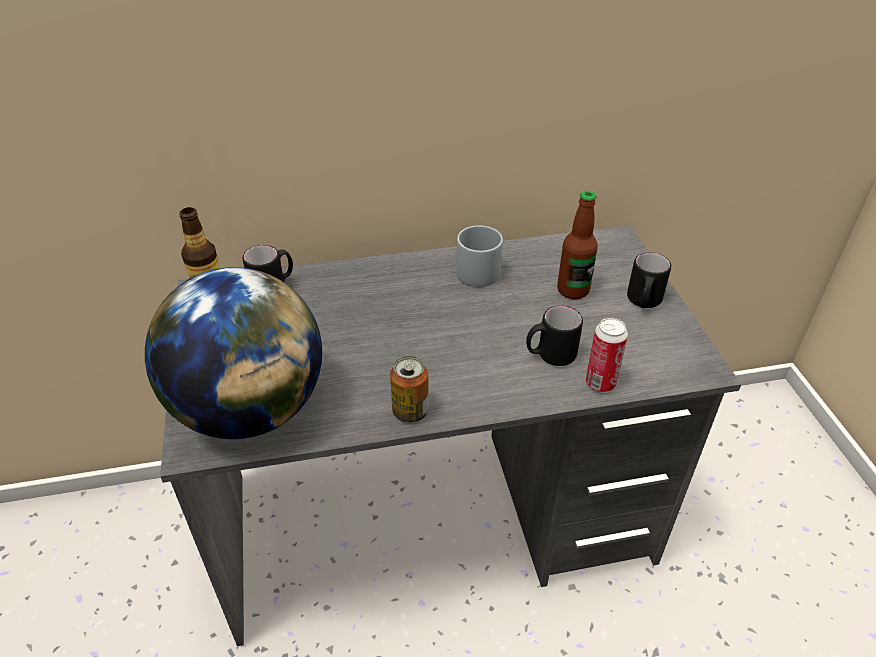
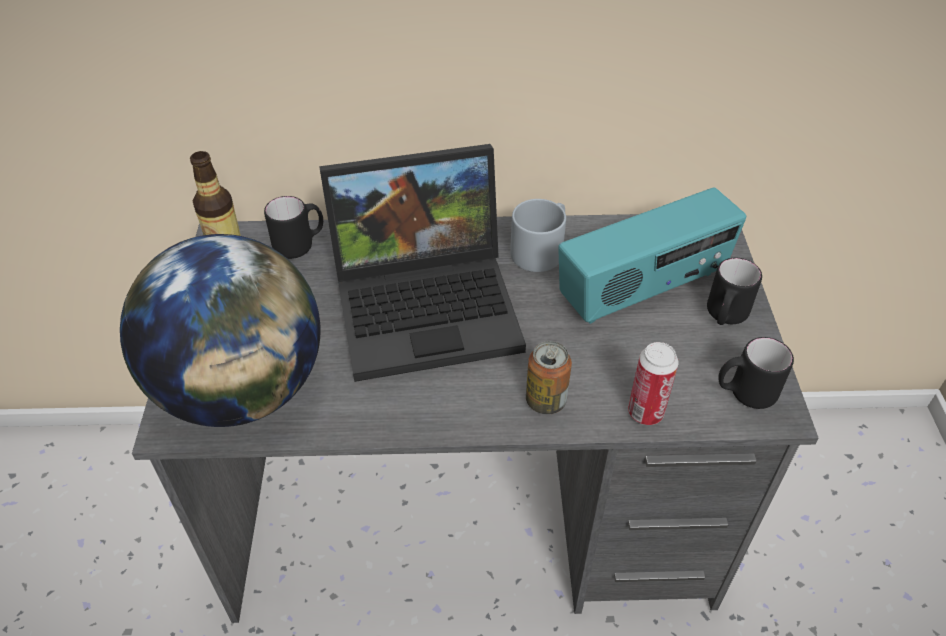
camera: 10 degrees right, 5 degrees up
(399, 322) = (430, 304): none -> laptop
(410, 411) = (416, 416): can -> can (546, 400)
(550, 356) = (594, 370): black mug -> black mug (744, 393)
(573, 290) = (643, 290): bottle -> radio

